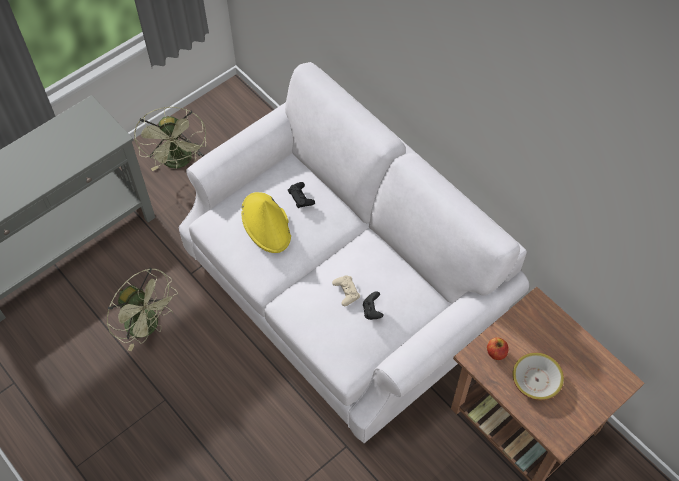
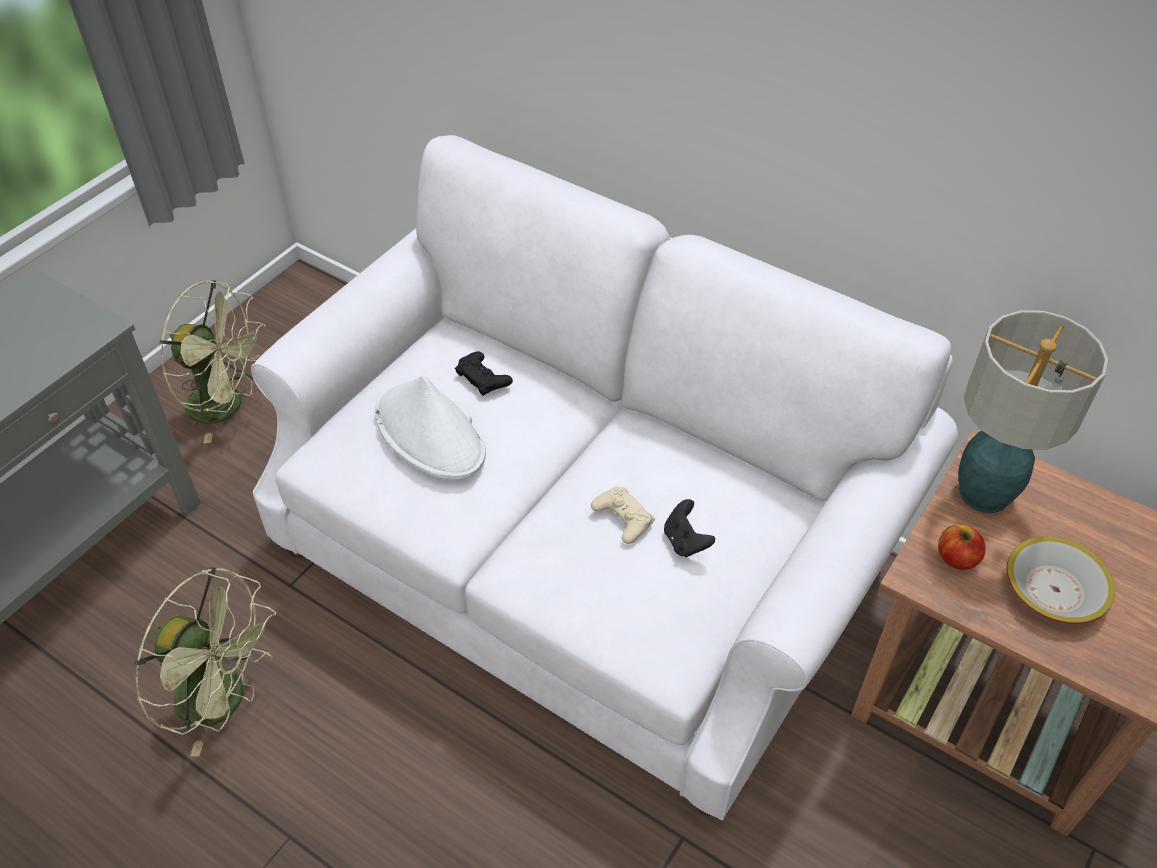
camera: 15 degrees left, 10 degrees down
(179, 162) = (227, 406): green fan -> green fan turned 45 degrees counterclockwise
(266, 223) = (430, 433): yellow hat -> white hat
(526, 322) = (985, 493): none -> table lamp

